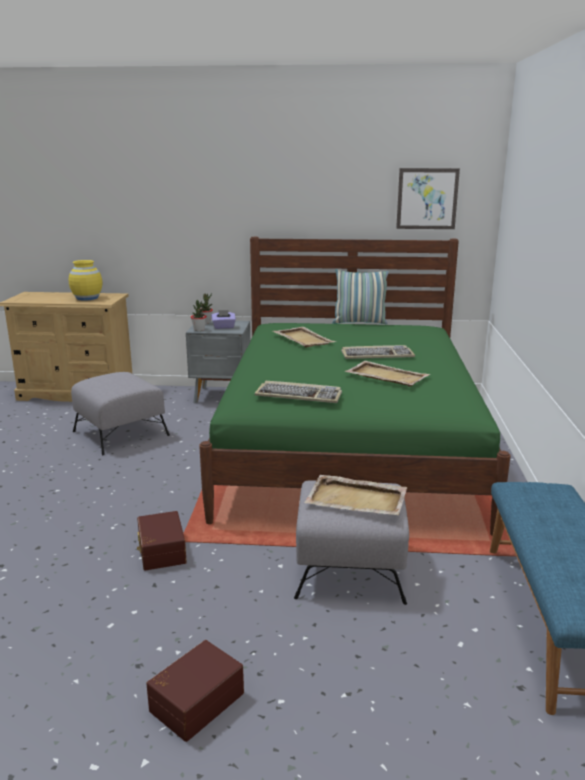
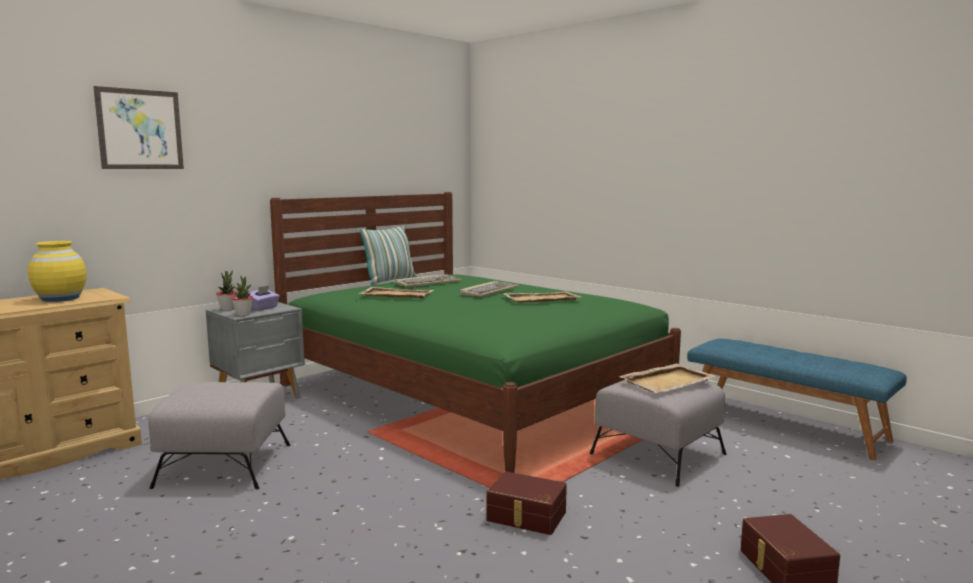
camera: 50 degrees left, 10 degrees down
(299, 395) = (532, 321): keyboard -> keyboard (428, 283)
(427, 199) = (421, 156): picture -> picture (140, 129)

